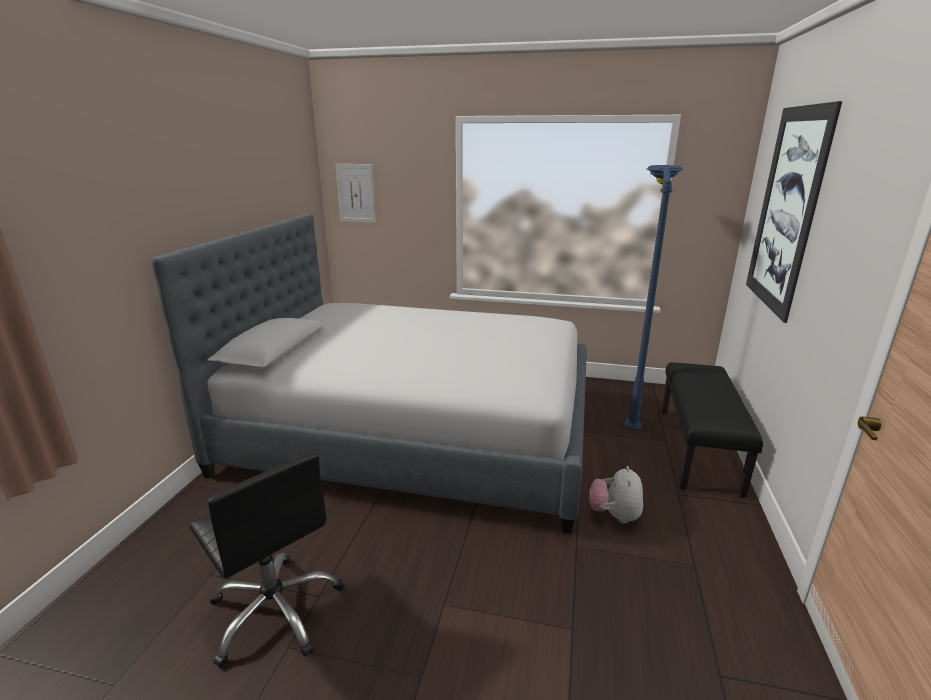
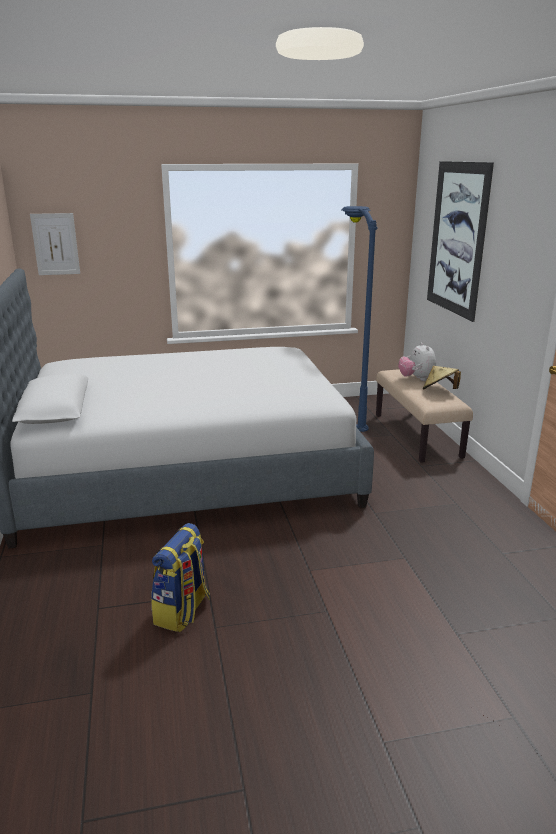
camera: 25 degrees left, 0 degrees up
(276, 610) = (182, 611): black office chair -> backpack
(614, 515) = (388, 489): plush toy -> plush toy (416, 379)
(699, 450) = (417, 435): black bench -> beige bench
(728, 403) = (439, 391): none -> beige hat

